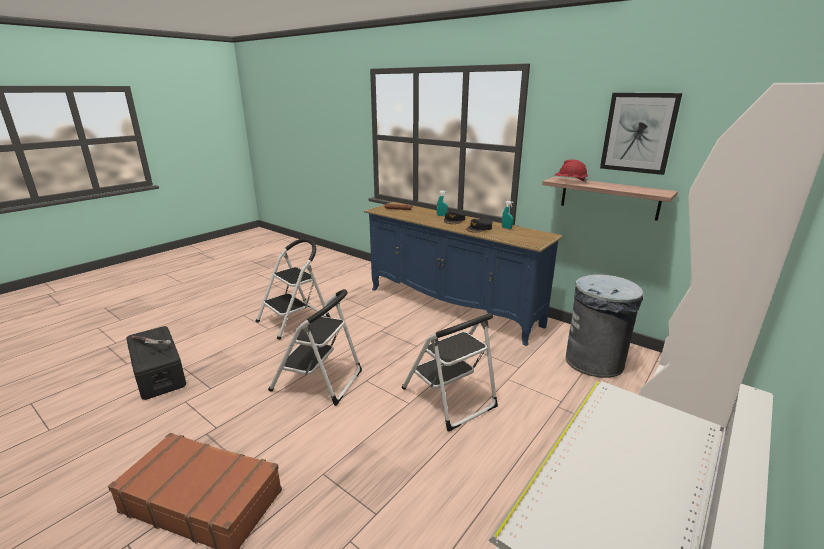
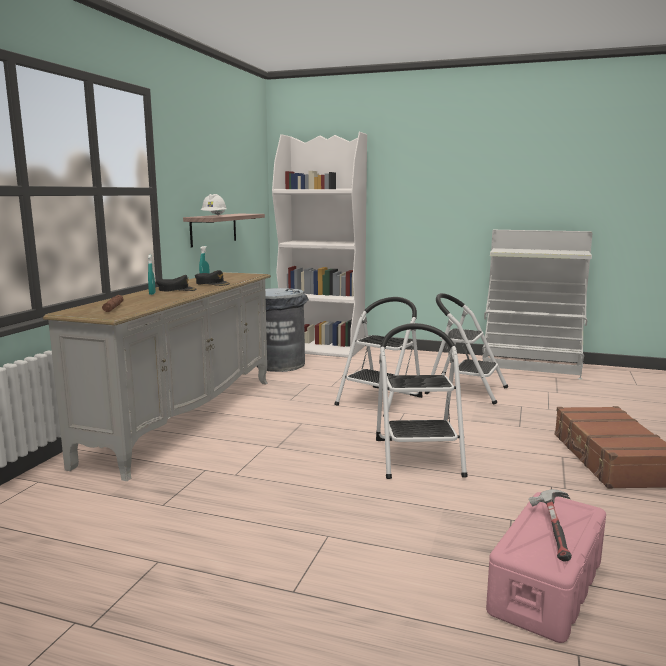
camera: 110 degrees left, 10 degrees down
(159, 374) = (546, 586): black storage box -> pink storage box
(296, 320) = (281, 519): step ladder -> step ladder (463, 390)
(451, 307) = (187, 418): blue cabinet -> grey cabinet
(570, 181) = (214, 216): red hard hat -> white hard hat
(638, 133) = (218, 168): picture -> none

